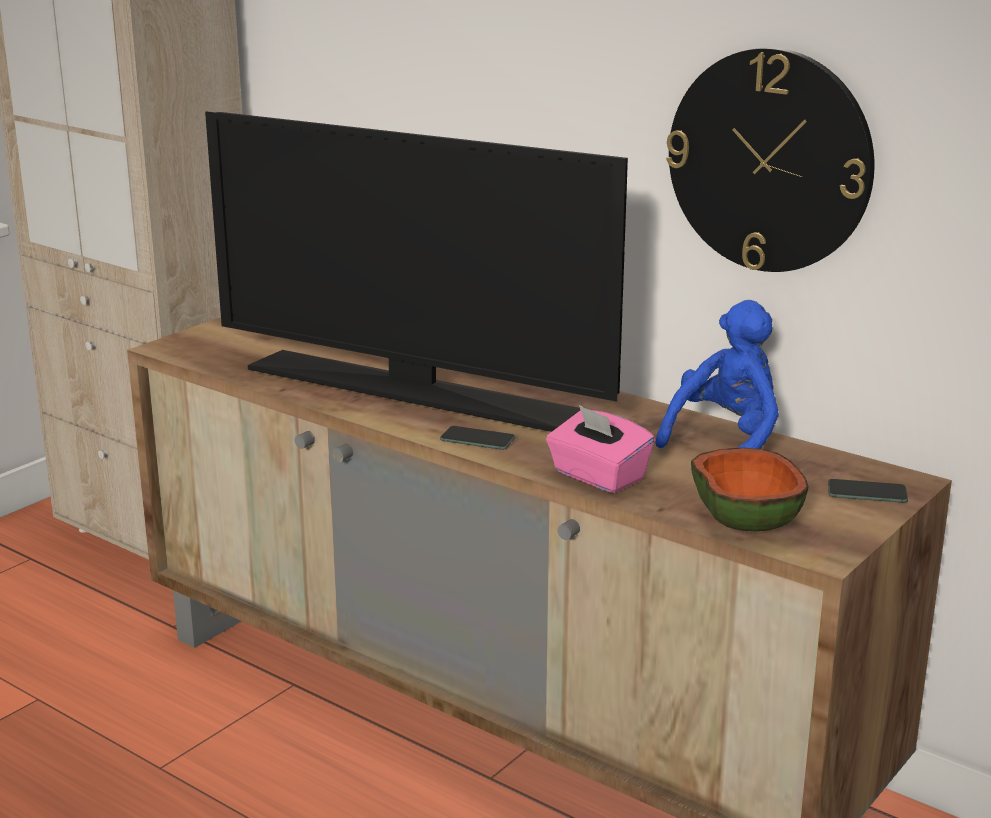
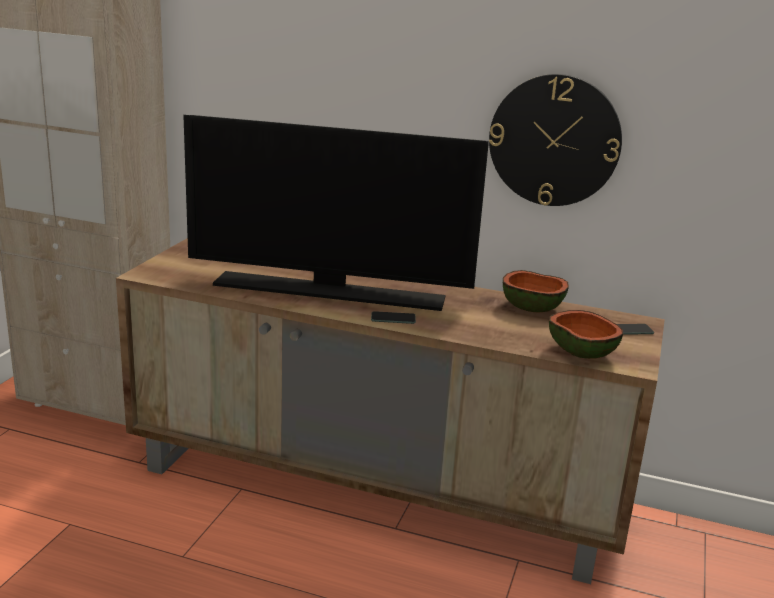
camera: 20 degrees left, 0 degrees up
(598, 477) = (481, 335): pink tissue box -> none
(725, 441) = (533, 307): blue plush toy -> bowl

